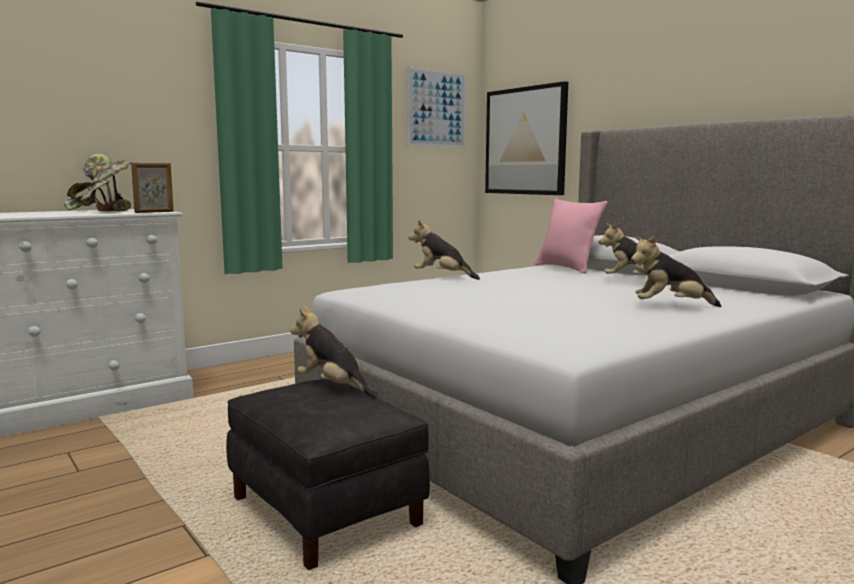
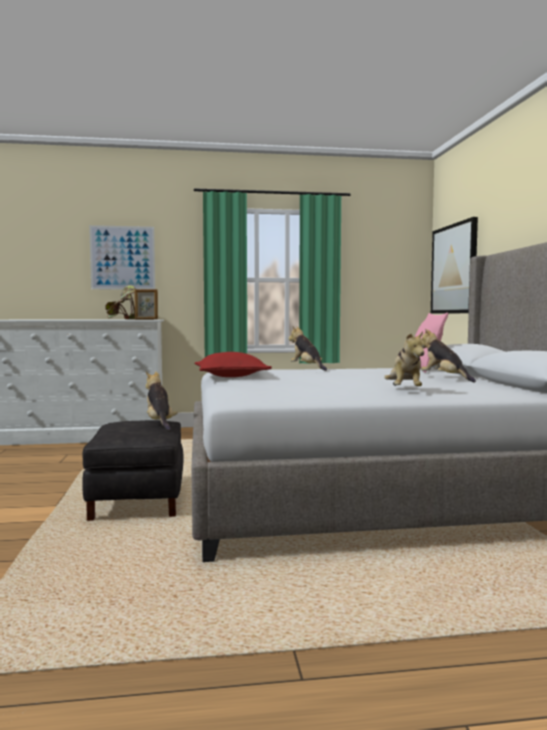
camera: 30 degrees right, 5 degrees down
(405, 302) = (231, 376): none -> red pillow
(436, 108) = (387, 247): picture -> picture (122, 258)
(670, 307) = (404, 390): plush toy -> plush toy turned 120 degrees counterclockwise

